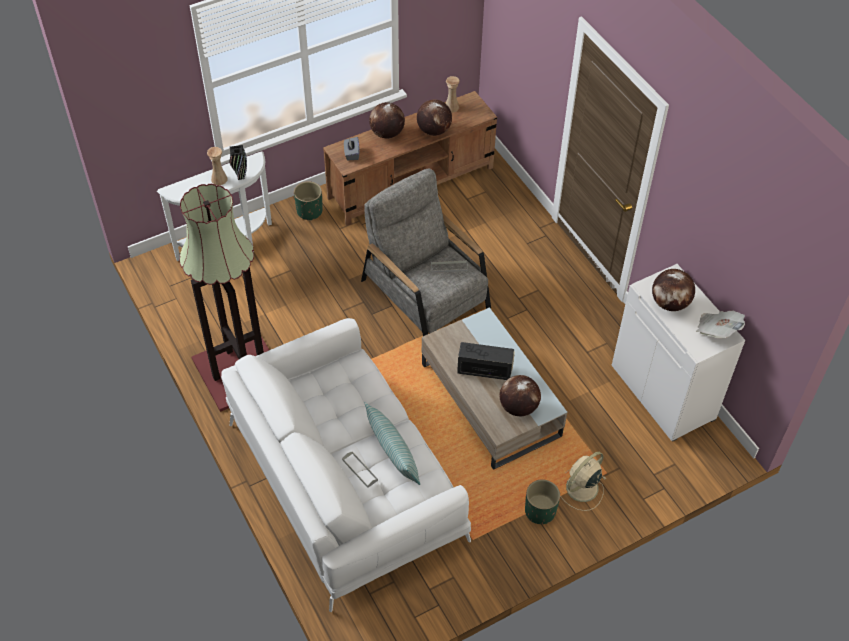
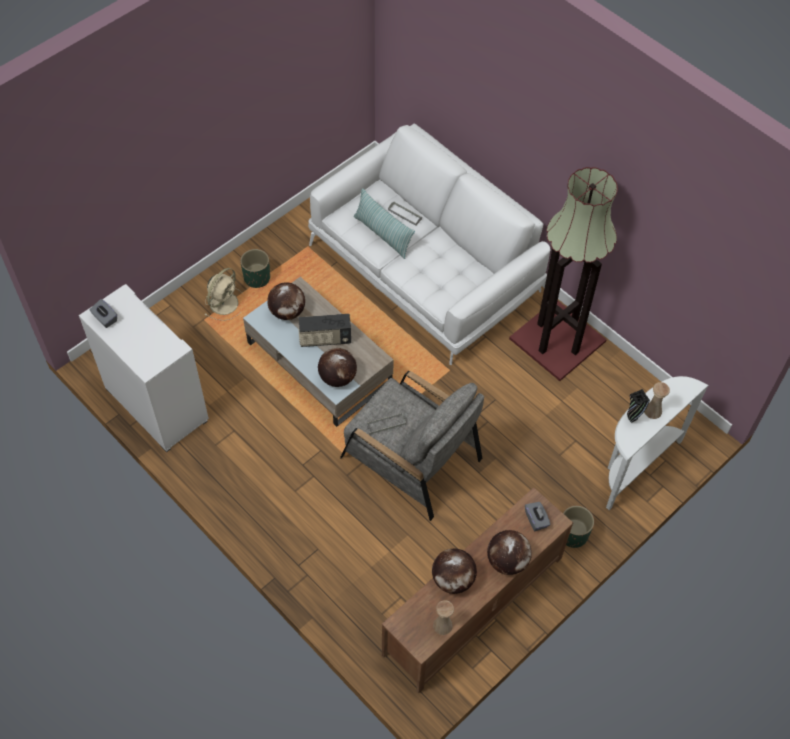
camera: 165 degrees right, 5 degrees up
(670, 303) = (151, 337): globe -> globe (337, 377)
(717, 330) = (105, 319): newspaper -> grey tissue box

